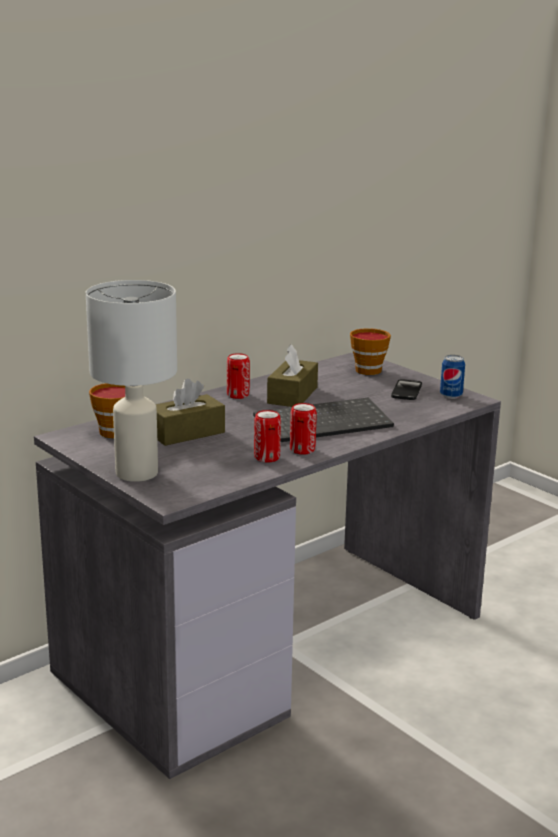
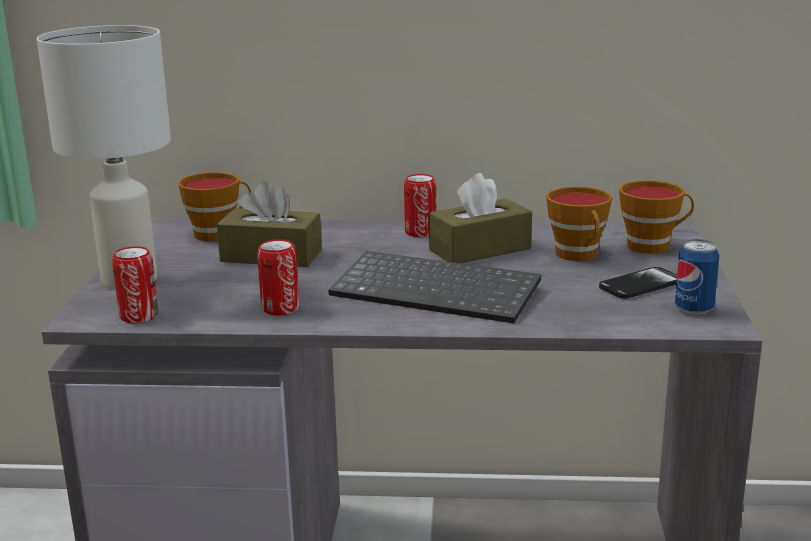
camera: 45 degrees right, 0 degrees up
(302, 450) = (338, 313): can -> can (139, 316)
(347, 384) = (579, 255): none -> cup

